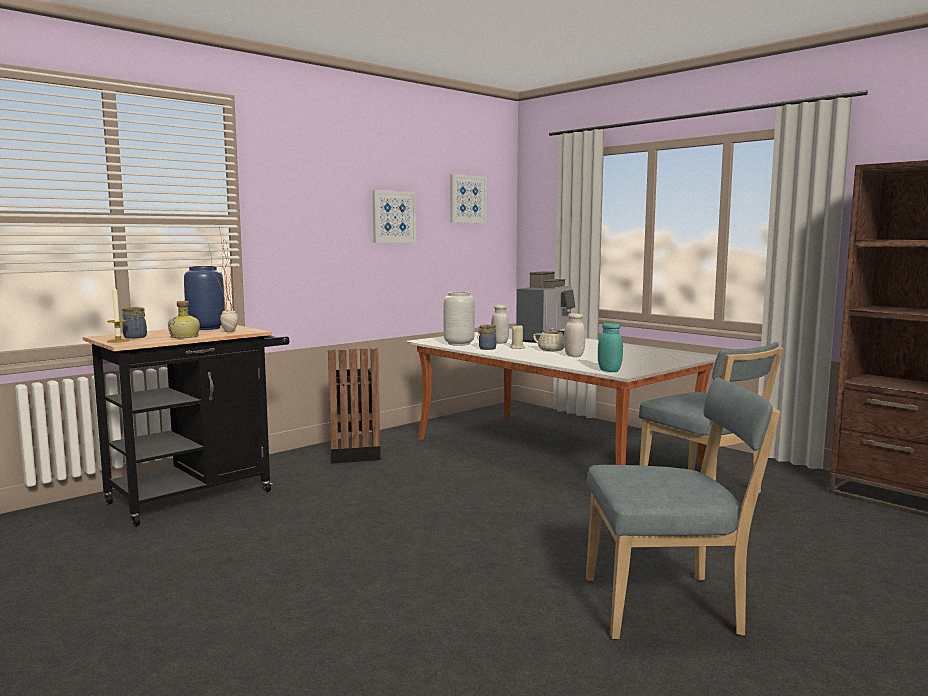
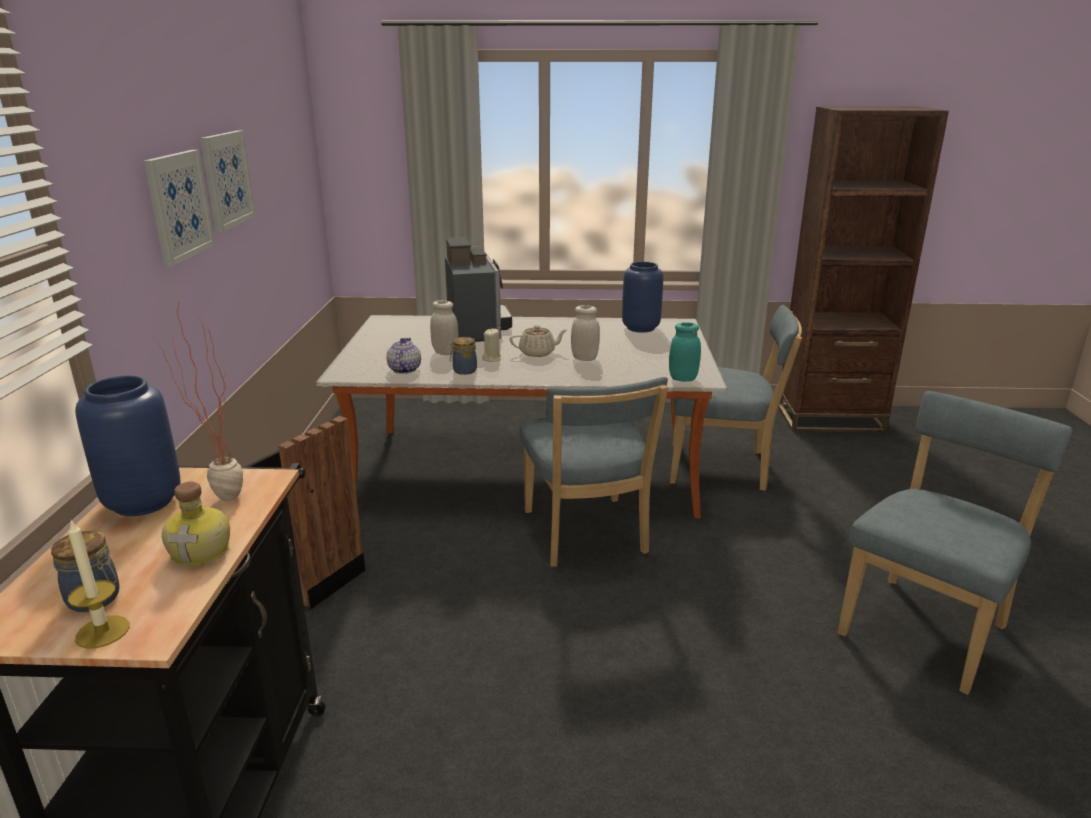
camera: 45 degrees left, 15 degrees up
(458, 343) = (404, 369): grey vase -> teapot
(467, 199) = (281, 129): picture -> picture (178, 206)
(523, 486) = (586, 535): none -> blue chair
(662, 353) = (641, 328): none -> blue vase

